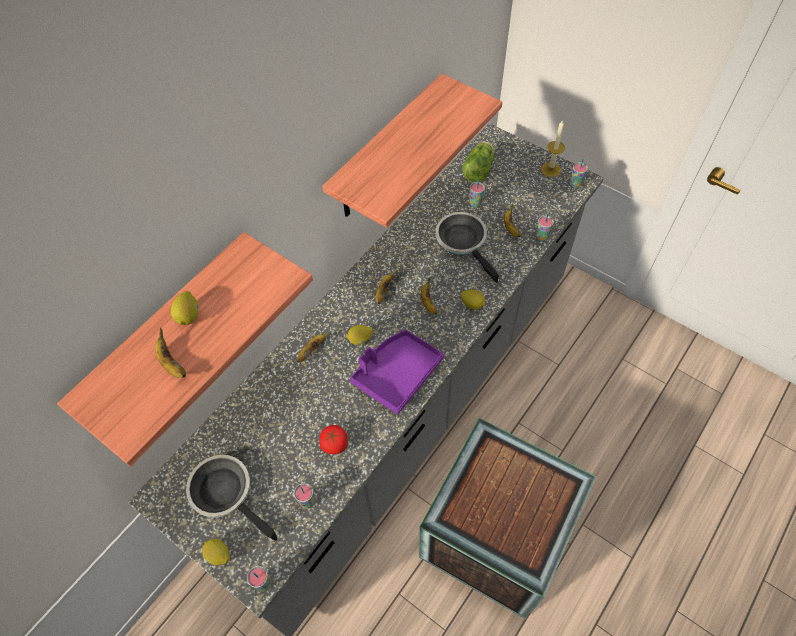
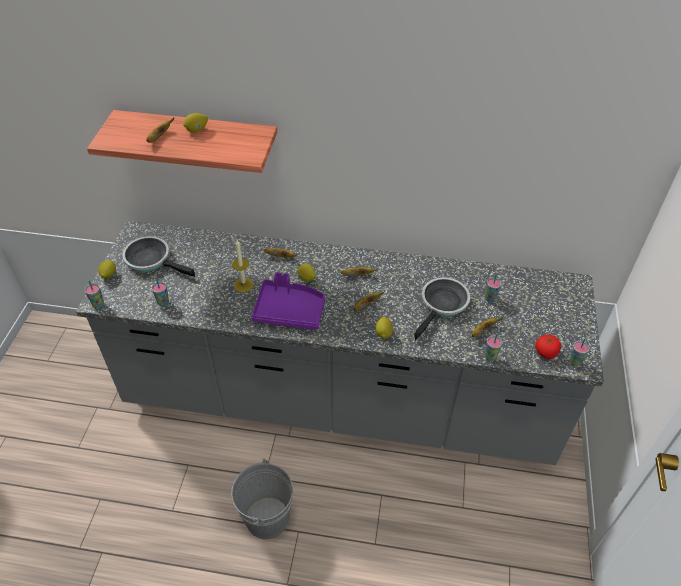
camera: 60 degrees right, 10 degrees down
(226, 493) = (152, 260): frying pan -> frying pan turned 75 degrees counterclockwise
(334, 444) = (213, 299): tomato -> tomato (546, 352)
(386, 150) = (442, 187): shelf -> none
(479, 169) = (531, 287): lettuce -> none
(496, 535) = (267, 517): crate -> grey bucket
(550, 169) = (575, 337): candle -> candle (243, 285)

